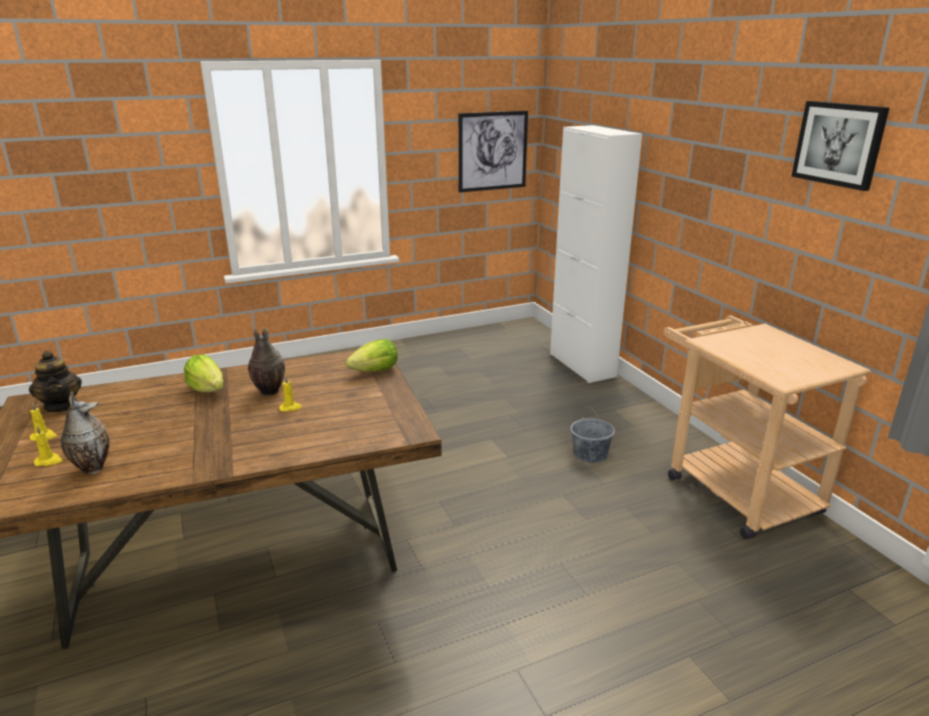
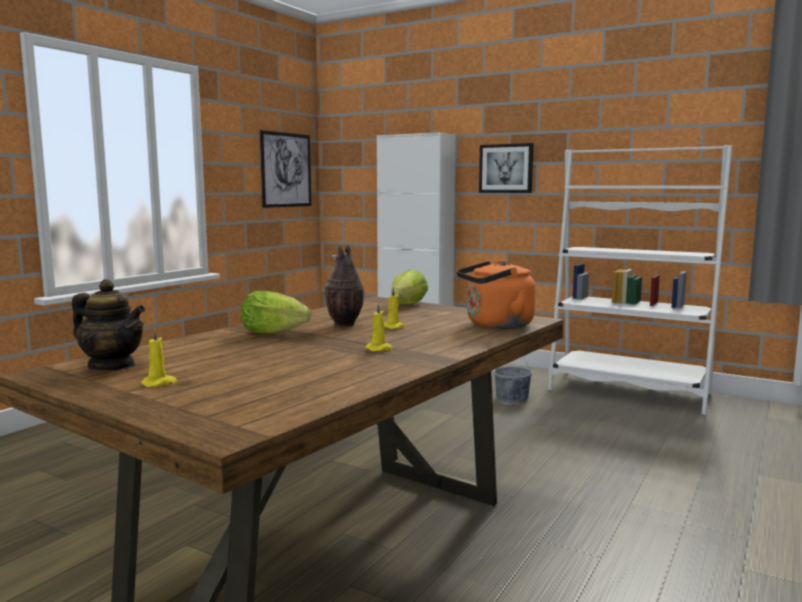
camera: 35 degrees left, 15 degrees down
(49, 461) = (226, 392): yellow candle -> yellow candle (379, 349)
(92, 468) = (297, 384): vase -> none
(363, 431) = (496, 325): none -> orange kettle
(732, 488) = (629, 392): beige cart -> white bookcase
(839, 144) = (652, 110): picture -> picture (506, 168)

